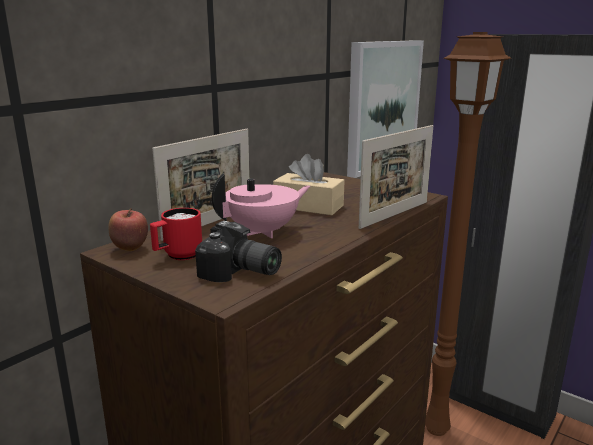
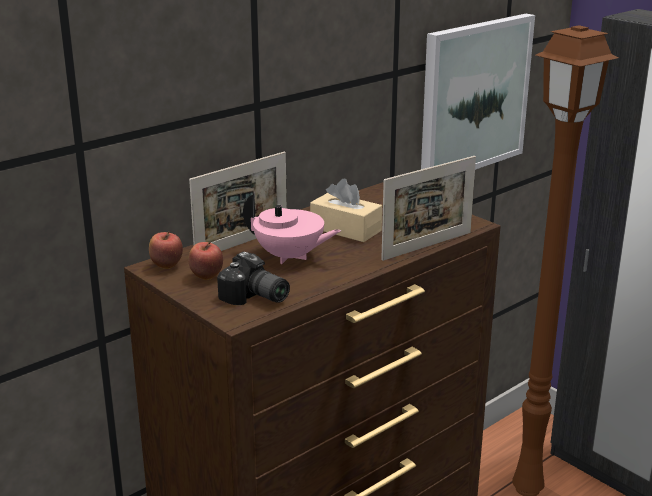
camera: 10 degrees right, 5 degrees up
(178, 256) = (206, 277): red mug -> apple
(263, 232) = (290, 257): pink teapot -> pink teapot turned 45 degrees clockwise

